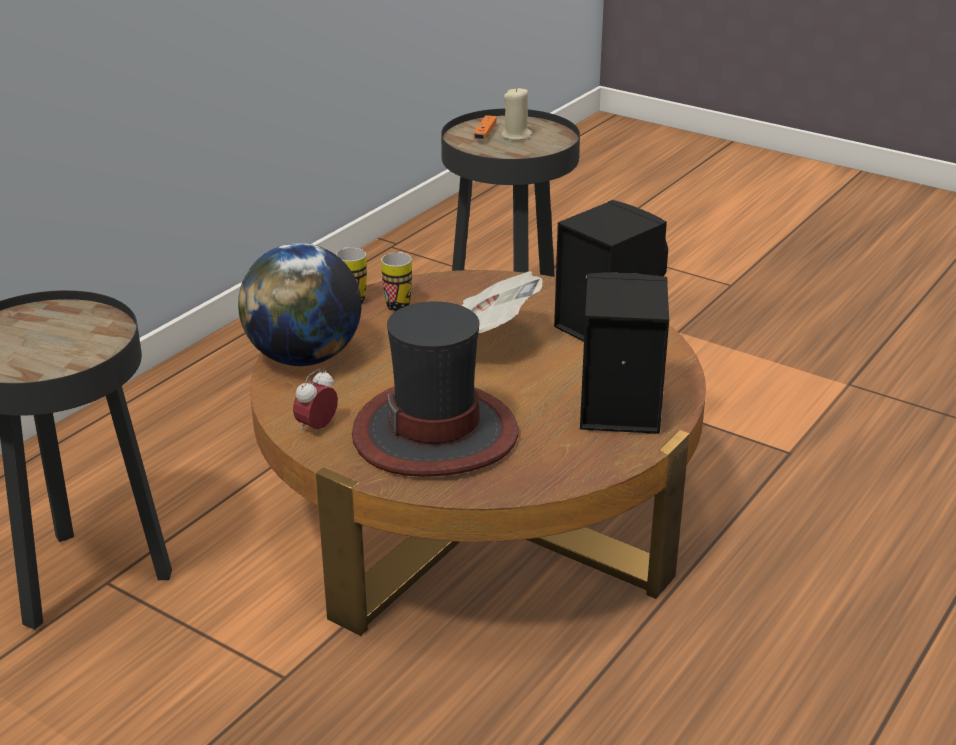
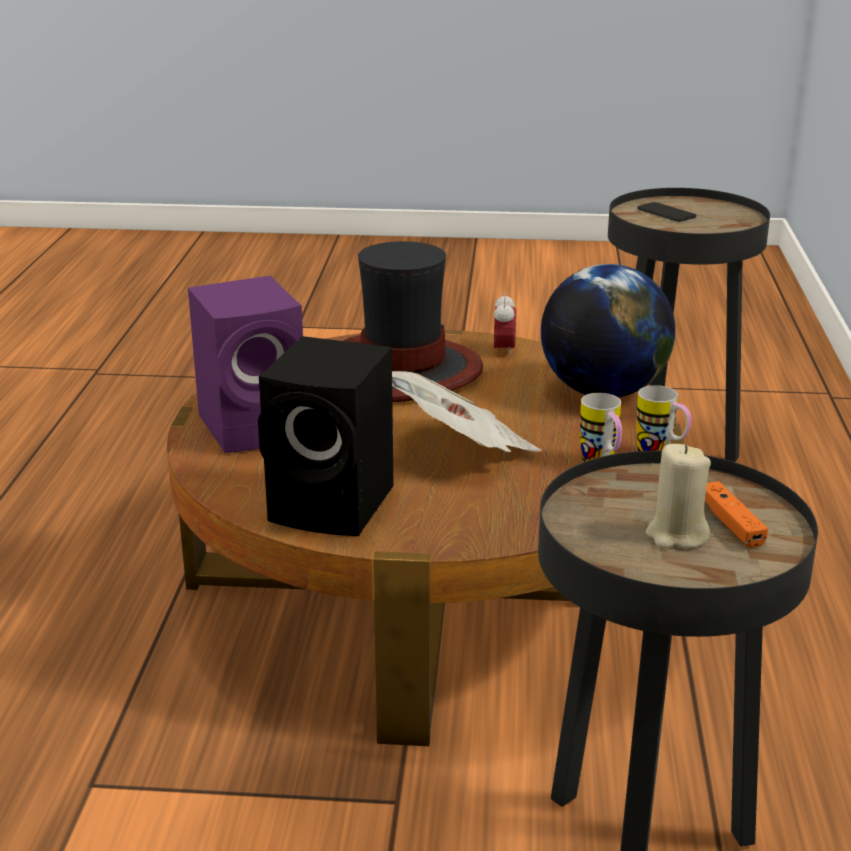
camera: 150 degrees right, 5 degrees down
(48, 355) = (666, 213): none -> phone
(615, 408) = (256, 427): black speaker -> purple speaker

